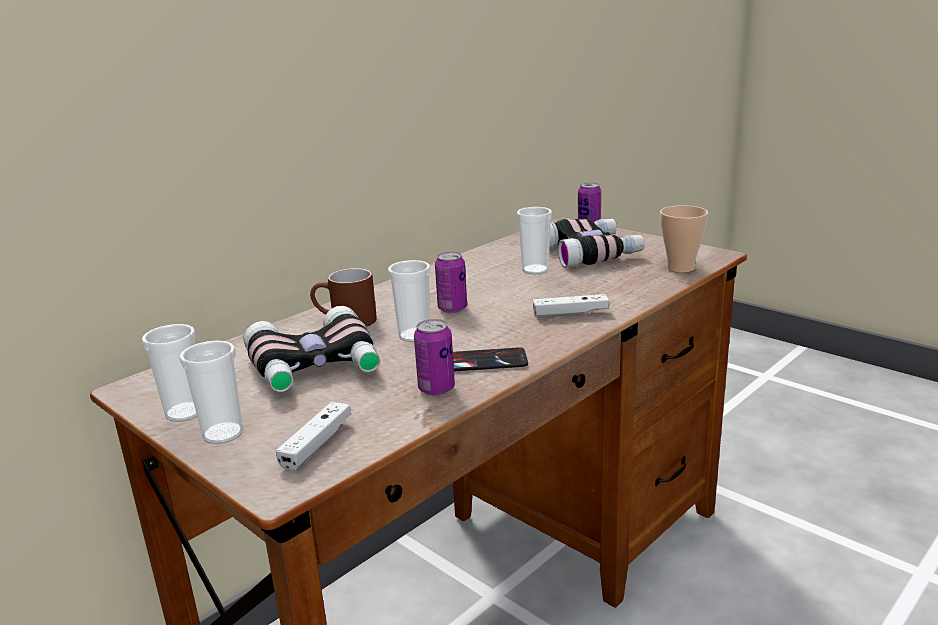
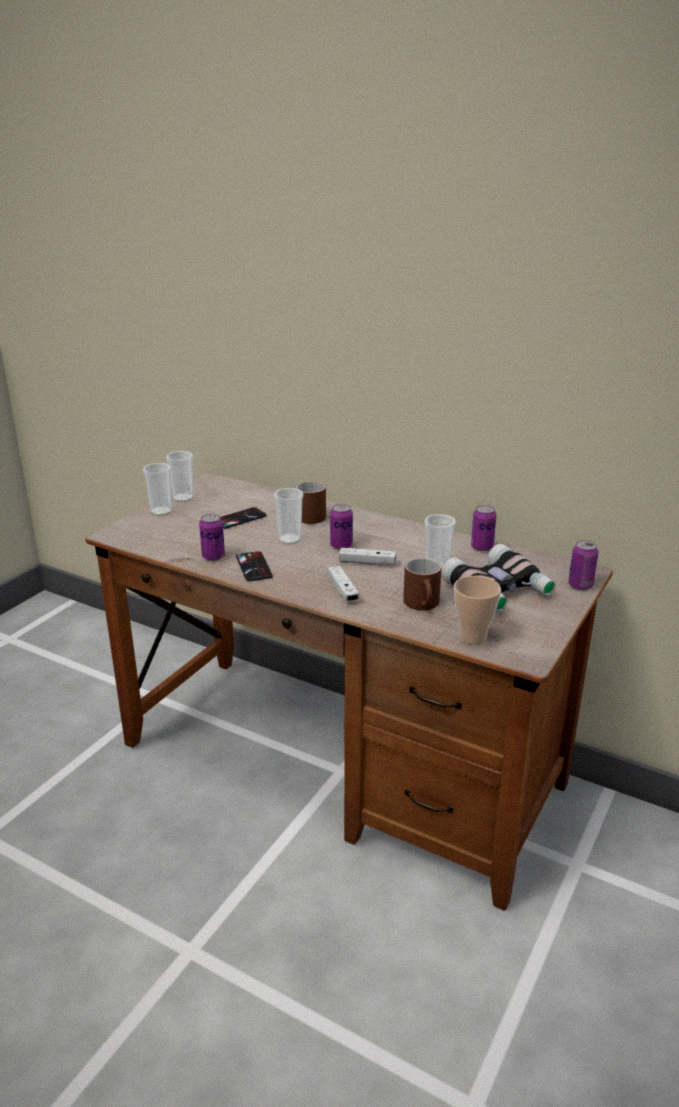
camera: 75 degrees right, 5 degrees up
(316, 367) = (239, 518): binoculars -> phone
(316, 444) = (150, 535): white game controller -> white game controller (367, 562)
(495, 250) = (482, 547): none -> can
(613, 281) = (424, 605): none -> brown mug

